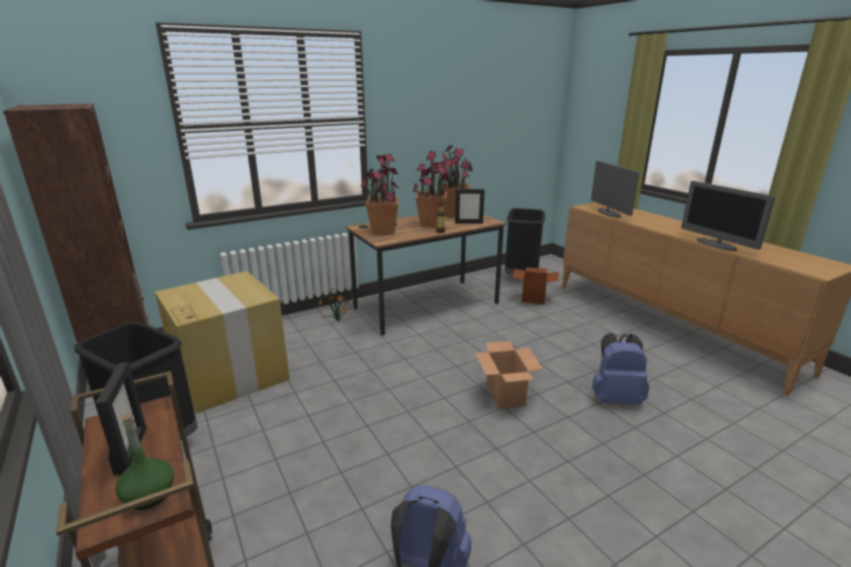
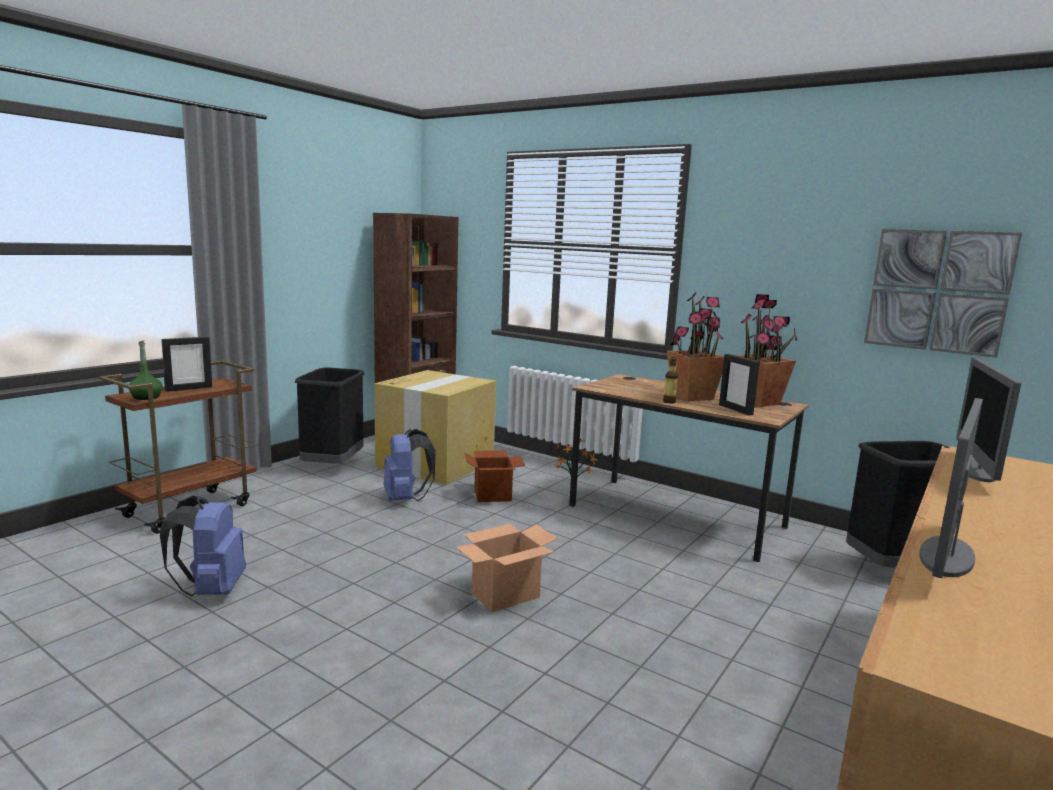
camera: 65 degrees right, 10 degrees down
(383, 231) = (625, 384): potted plant -> none
(503, 128) = (938, 291): none -> picture
(533, 298) = (824, 589): cardboard box -> cardboard box (492, 495)
(608, 213) = (974, 470): monitor -> monitor turned 150 degrees clockwise
(615, 398) = (571, 689): blue backpack -> blue backpack (405, 499)

